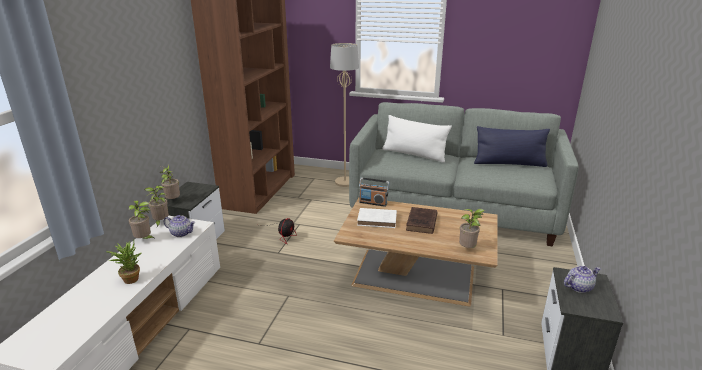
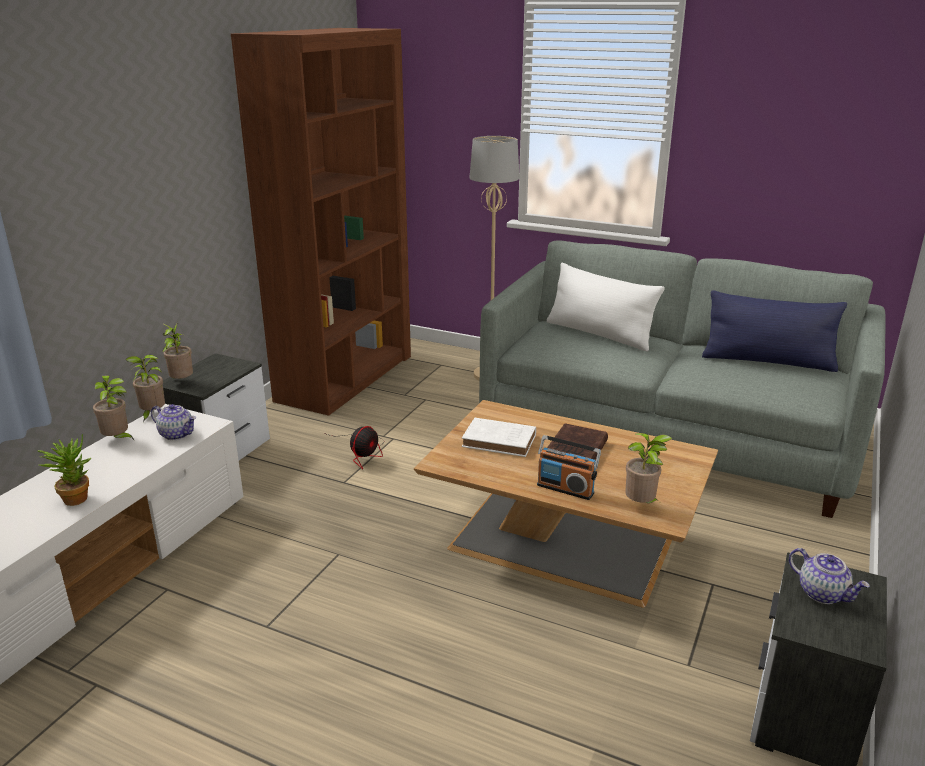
camera: 10 degrees right, 0 degrees up
(373, 203) = (503, 411): radio -> radio (565, 489)
(579, 287) = (823, 593): teapot -> teapot turned 60 degrees clockwise

